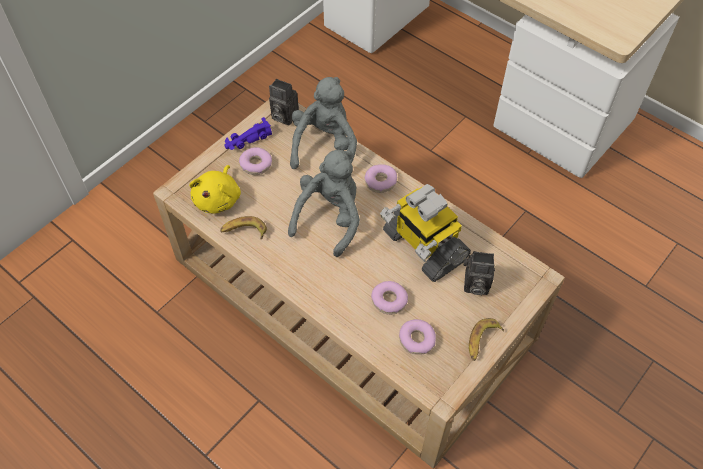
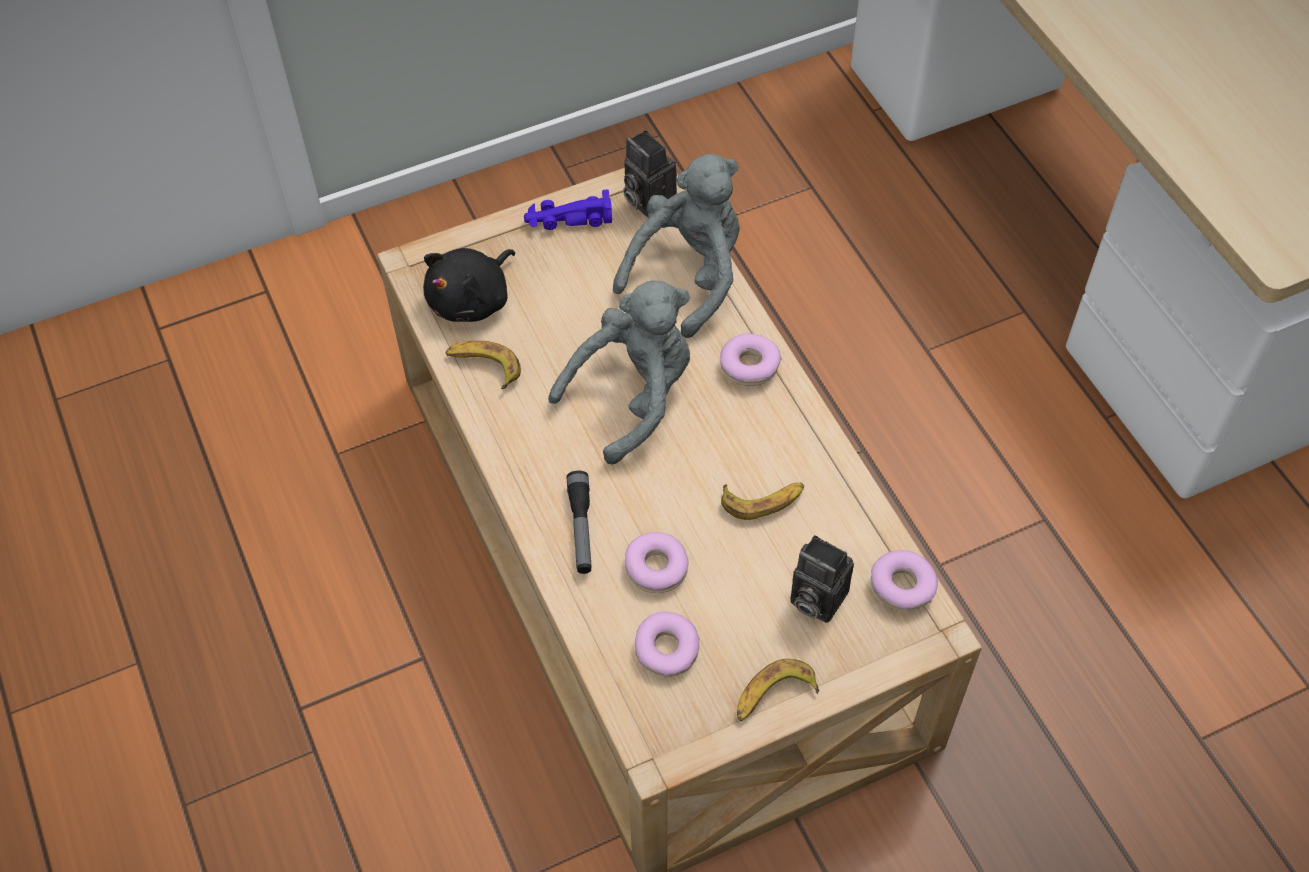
camera: 25 degrees right, 0 degrees up
(218, 199) = (472, 300): yellow plush toy -> black plush toy
(256, 165) = (561, 265): donut -> donut (902, 586)
(340, 295) = (581, 528): none -> flashlight
(423, 246) = (763, 500): toy robot -> banana

